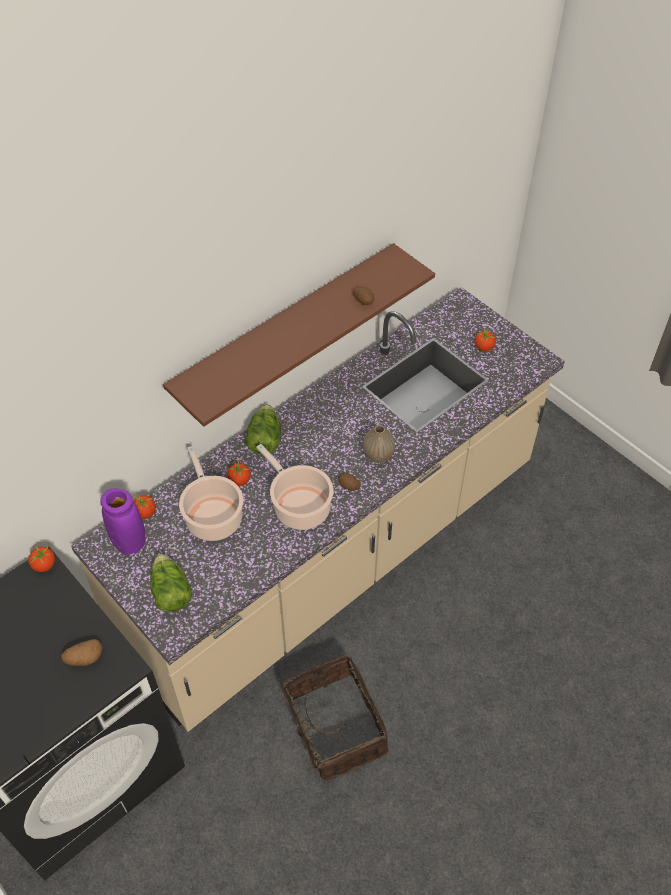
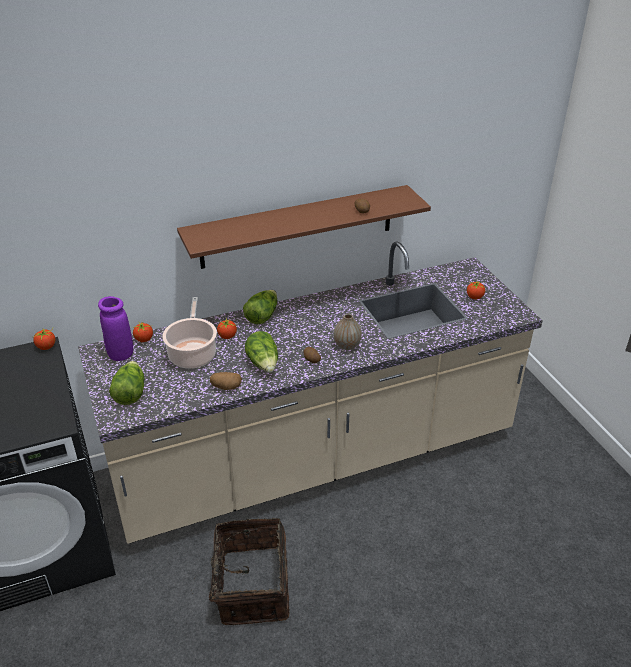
camera: 20 degrees right, 15 degrees down
(84, 658) = (33, 411): potato -> potato (226, 387)
(299, 506) = (264, 363): cooking pot -> lettuce

